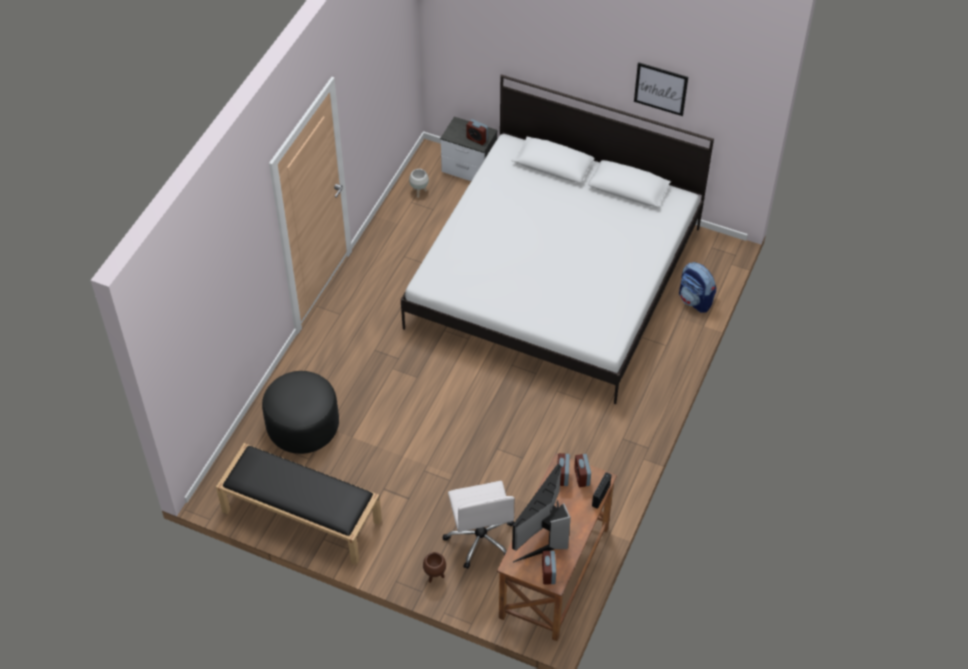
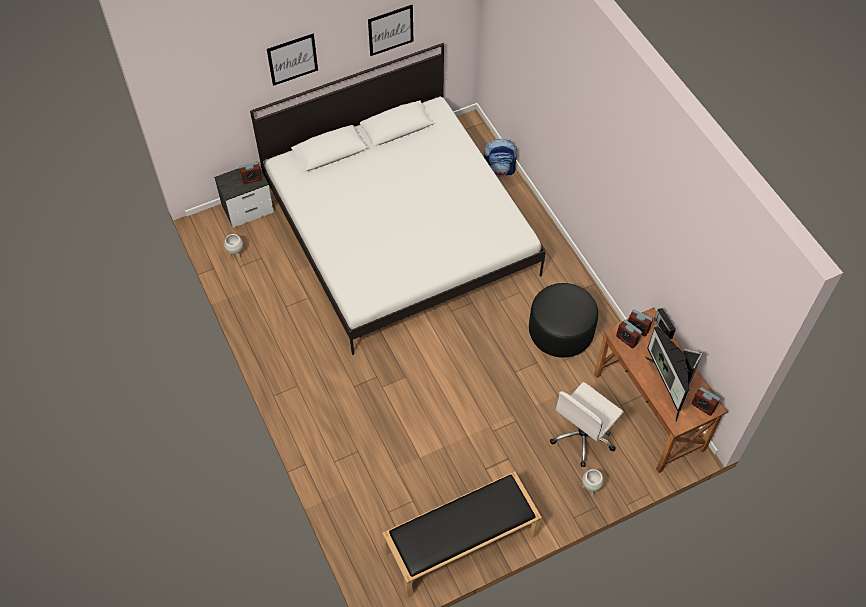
camera: 50 degrees left, 5 degrees up
(303, 427) = (379, 484): black ottoman -> black ottoman (560, 332)
(434, 576) = (590, 488): brown planter -> white planter
(480, 538) = (583, 437): white office chair -> white office chair turned 105 degrees clockwise
(555, 52) = (292, 59): none -> picture

